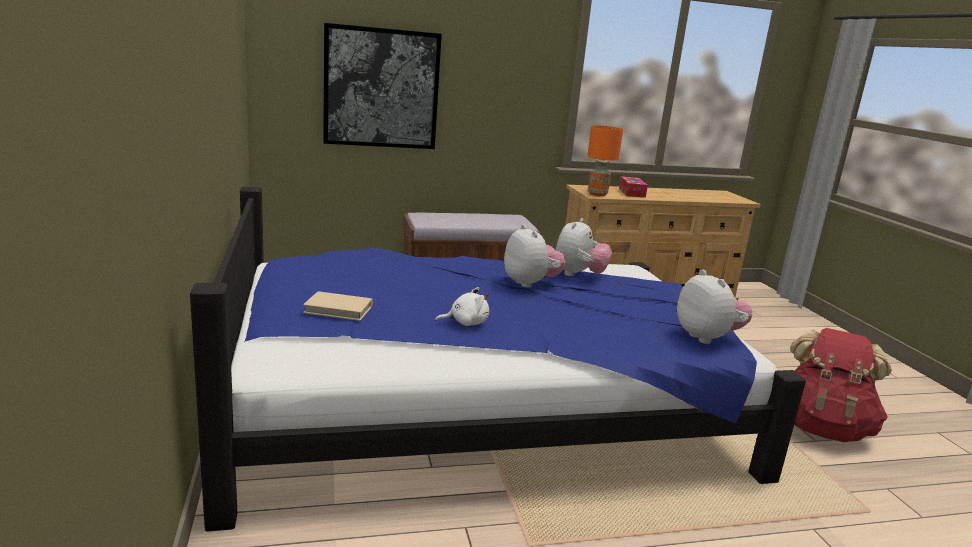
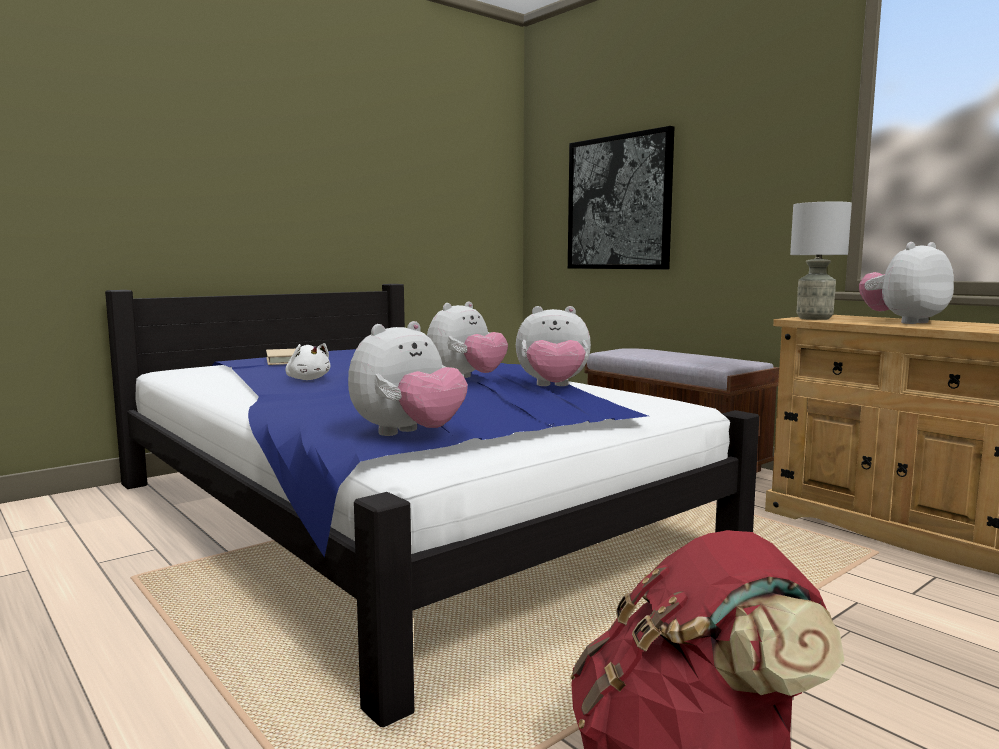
camera: 65 degrees right, 10 degrees down
(597, 194) = (814, 318): orange table lamp -> grey table lamp
(632, 192) = (903, 322): tissue box -> plush toy

